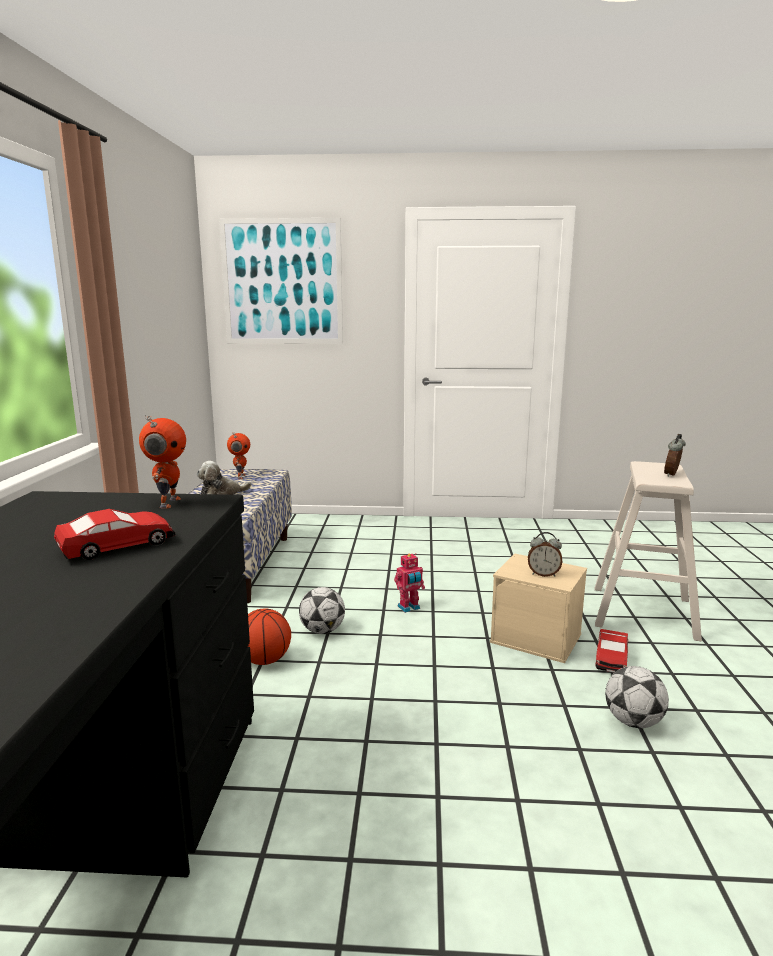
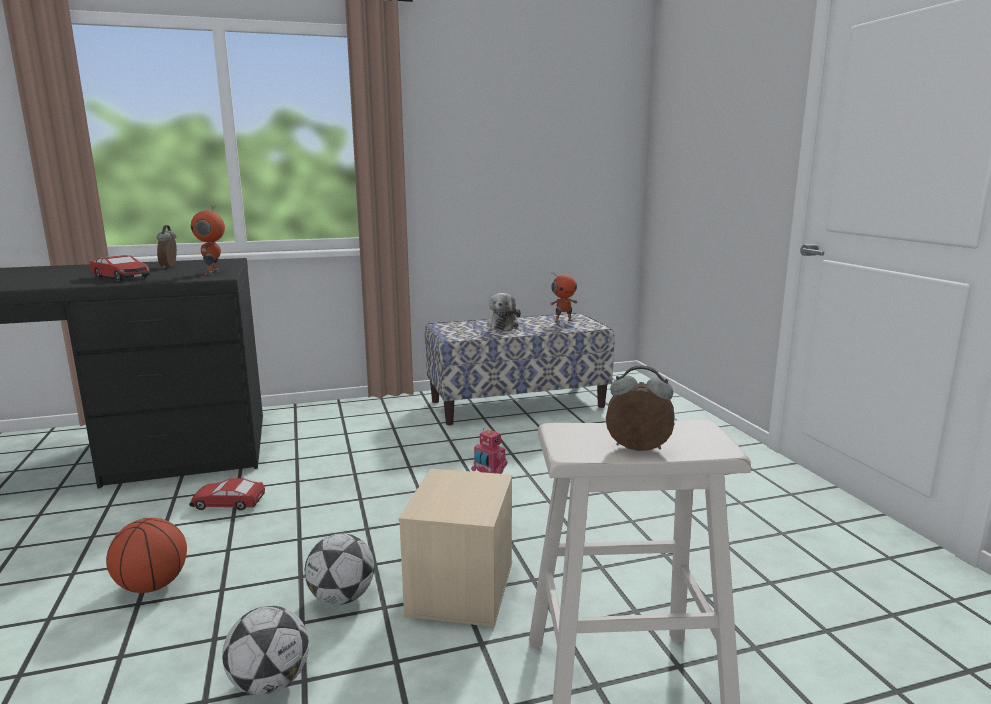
camera: 70 degrees right, 0 degrees up
(168, 503) = (213, 272): toy robot -> toy robot turned 105 degrees clockwise
(222, 494) = (503, 325): plush toy -> plush toy turned 120 degrees counterclockwise
(265, 660) = (349, 453): basketball -> basketball (152, 586)
(282, 282) = (698, 108): picture -> none
(322, 631) = (412, 463): football -> football (342, 598)
(543, 574) = (447, 497): alarm clock -> alarm clock (170, 267)
(611, 658) = (433, 660): toy car -> toy car (228, 503)

